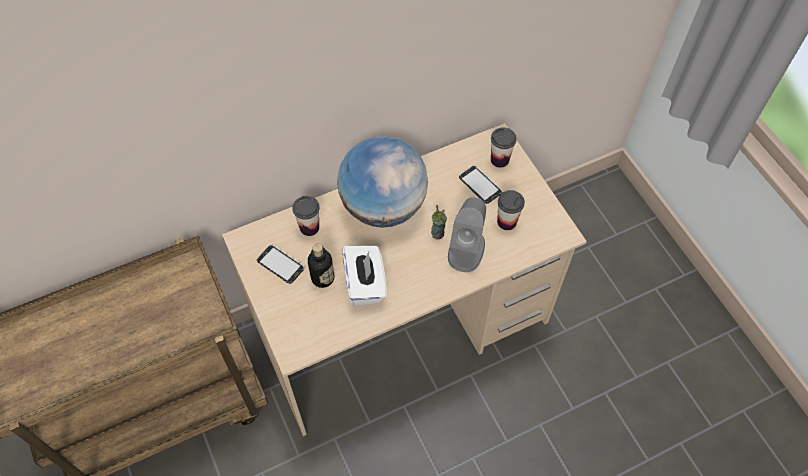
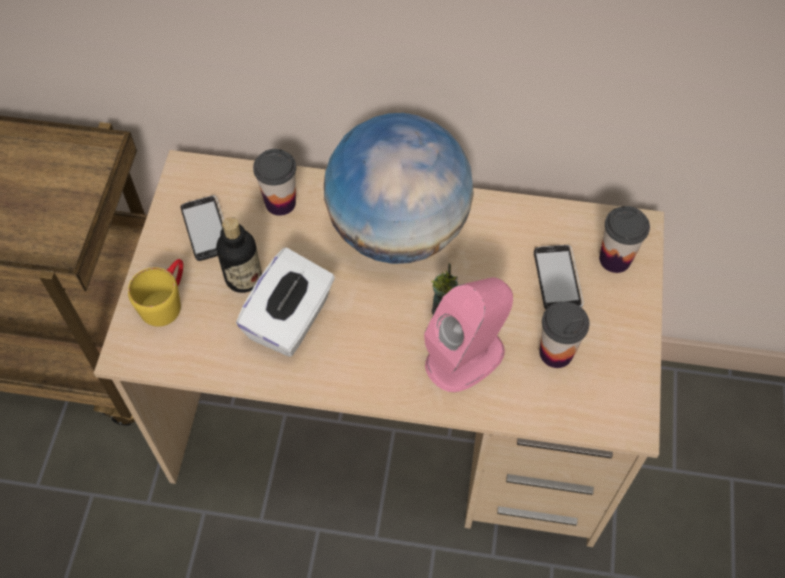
camera: 35 degrees right, 0 degrees up
(290, 314) = (166, 300): none -> yellow mug
(466, 249) = (465, 356): grey speaker -> pink speaker

